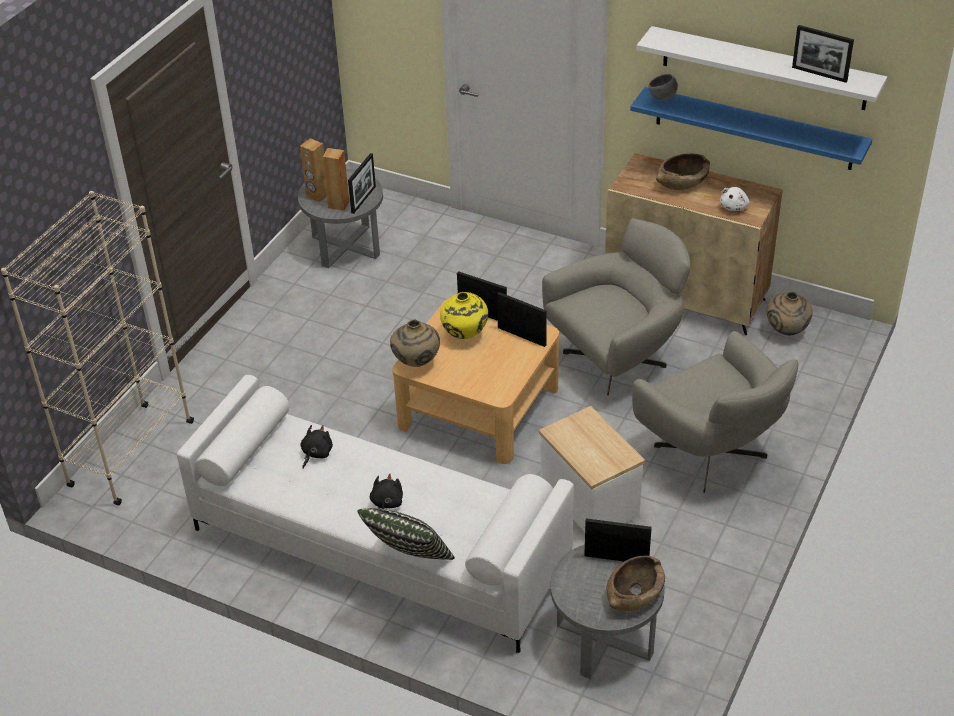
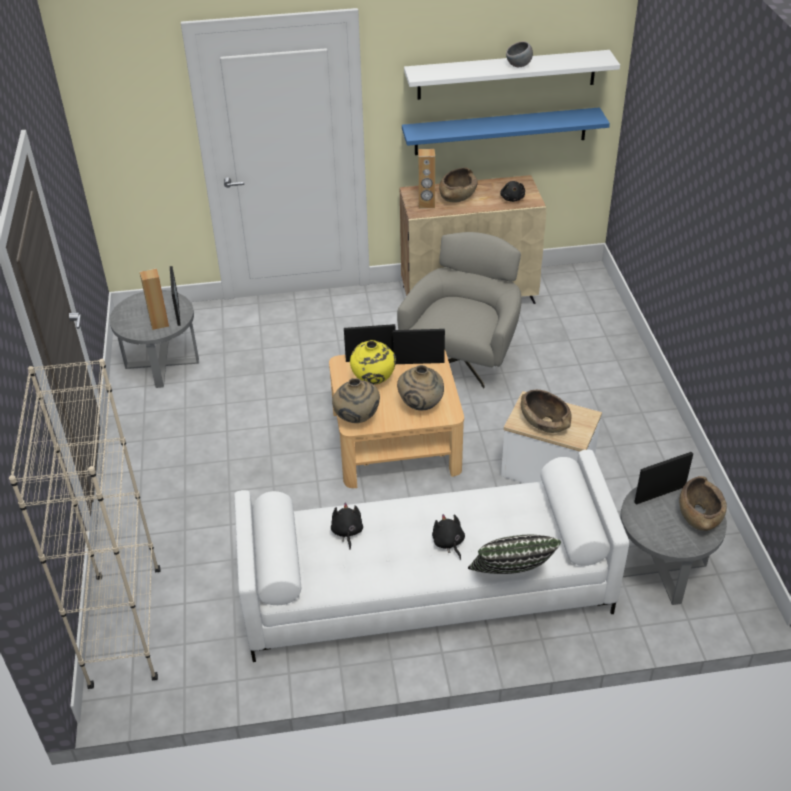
camera: 35 degrees left, 0 degrees up
(317, 195) = (132, 323): brown speaker -> brown speaker (426, 204)
(581, 443) = (545, 421): none -> brown bowl
(662, 98) = (425, 128): grey bowl -> grey bowl (519, 66)
(713, 455) = (598, 396): grey armchair -> none
(734, 206) = (512, 198): white plush toy -> black plush toy
(786, 331) = (559, 290): beige vase -> beige vase (421, 406)
(819, 74) = (564, 61): picture frame -> none

